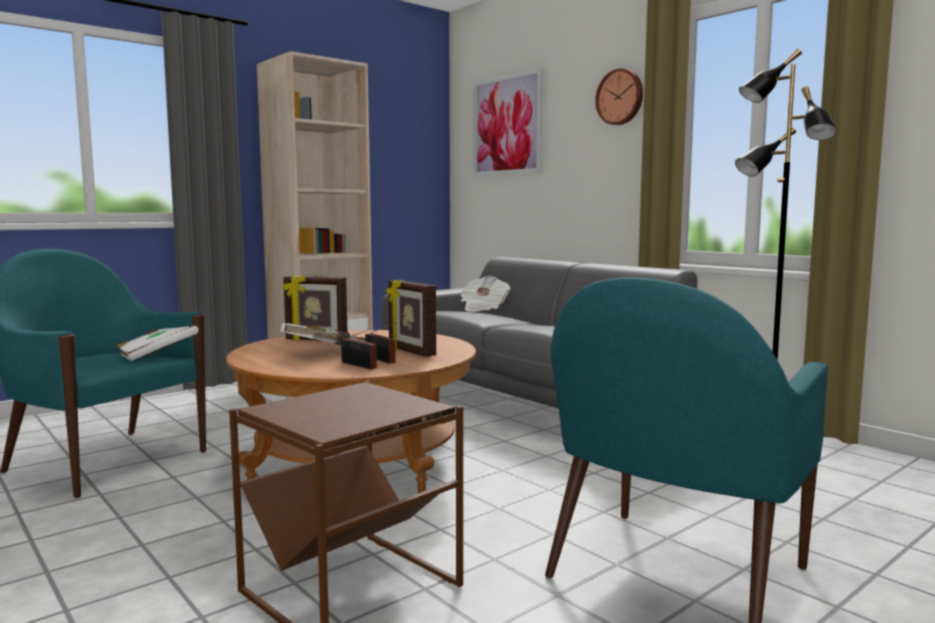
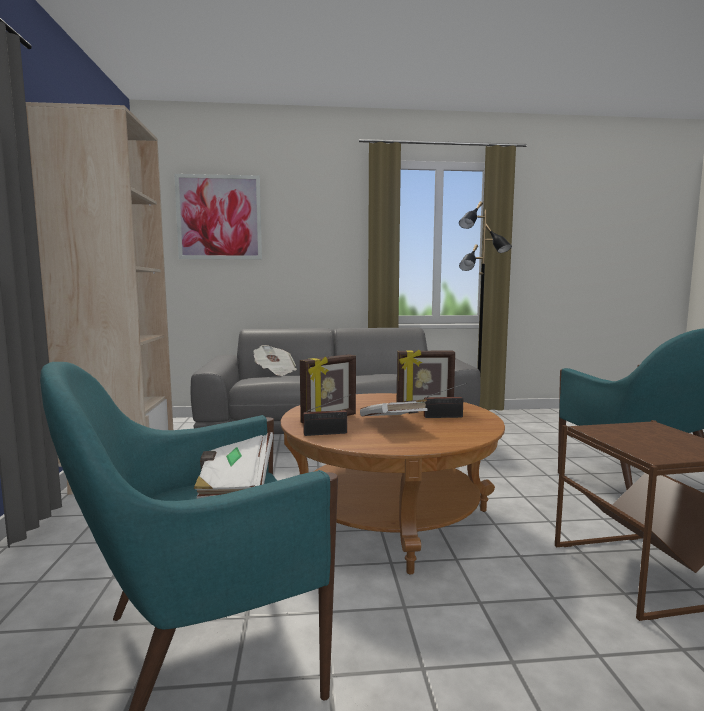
camera: 55 degrees left, 0 degrees up
(360, 365) = (461, 424): radio -> radio (328, 433)
(620, 97) = (338, 210): wall clock -> none

